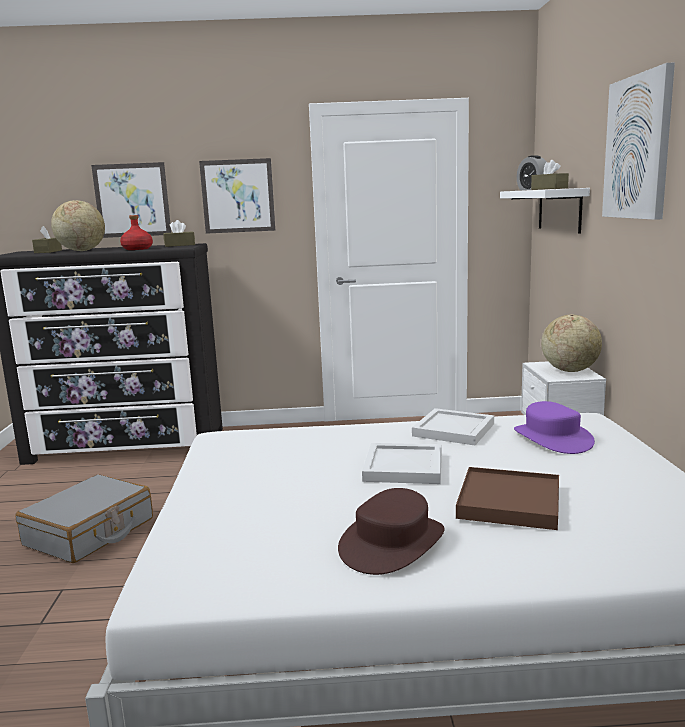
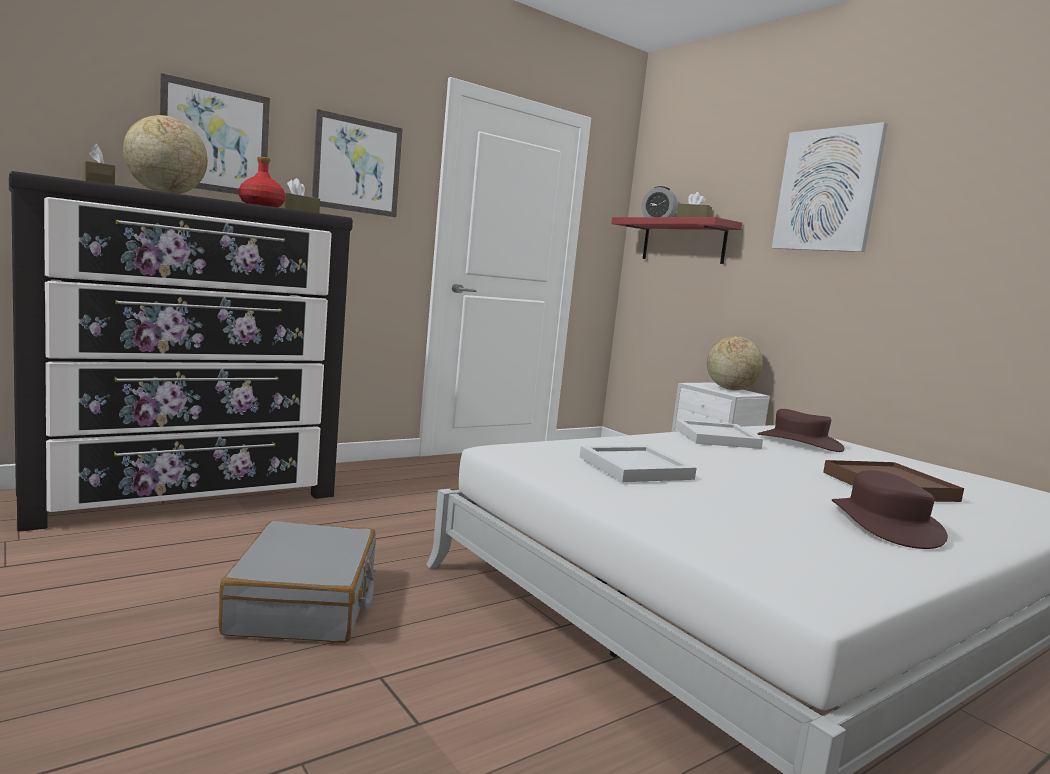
camera: 35 degrees left, 5 degrees down
(405, 466) = (754, 466): white tray -> white tray (635, 467)
(552, 438) = (799, 442): purple hat -> brown hat
(559, 209) = (683, 241): white shelf -> red shelf

